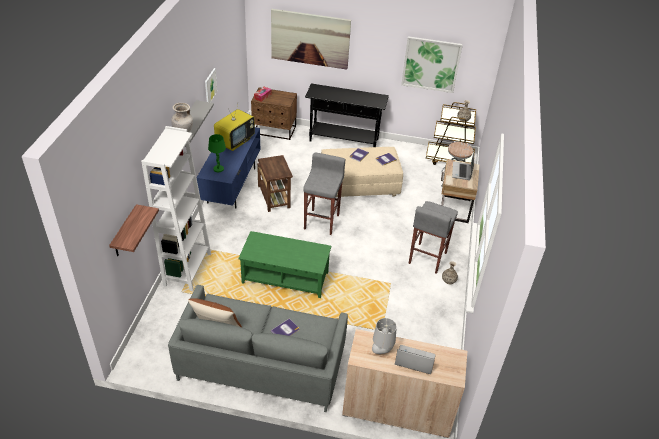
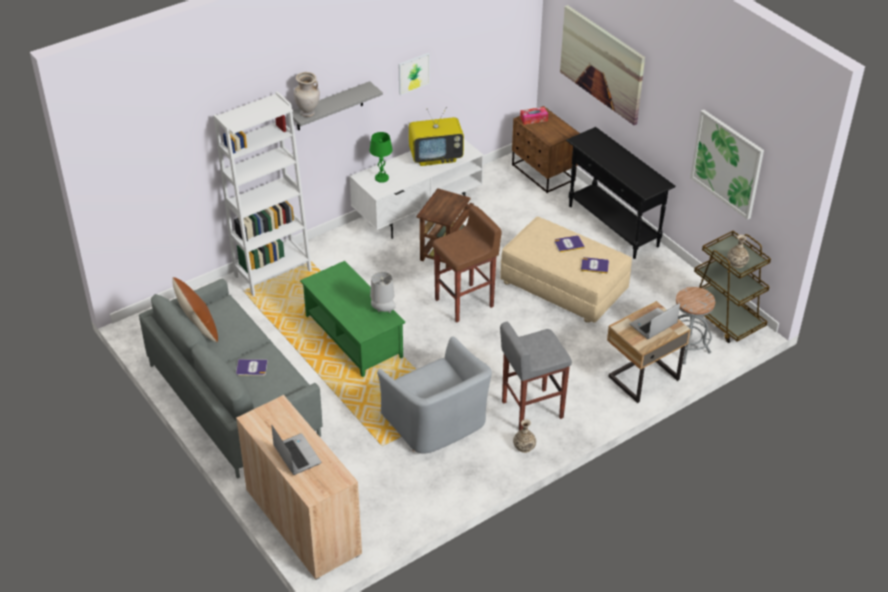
camera: 45 degrees right, 0 degrees up
(124, 232) = (169, 182): shelf -> none
(231, 185) = (417, 211): blue tv stand -> white tv stand
(322, 221) = (465, 303): grey stool -> brown stool
(382, 351) = (279, 428): grey table lamp -> grey table lamp (382, 311)
(391, 297) = (436, 422): none -> grey armchair

